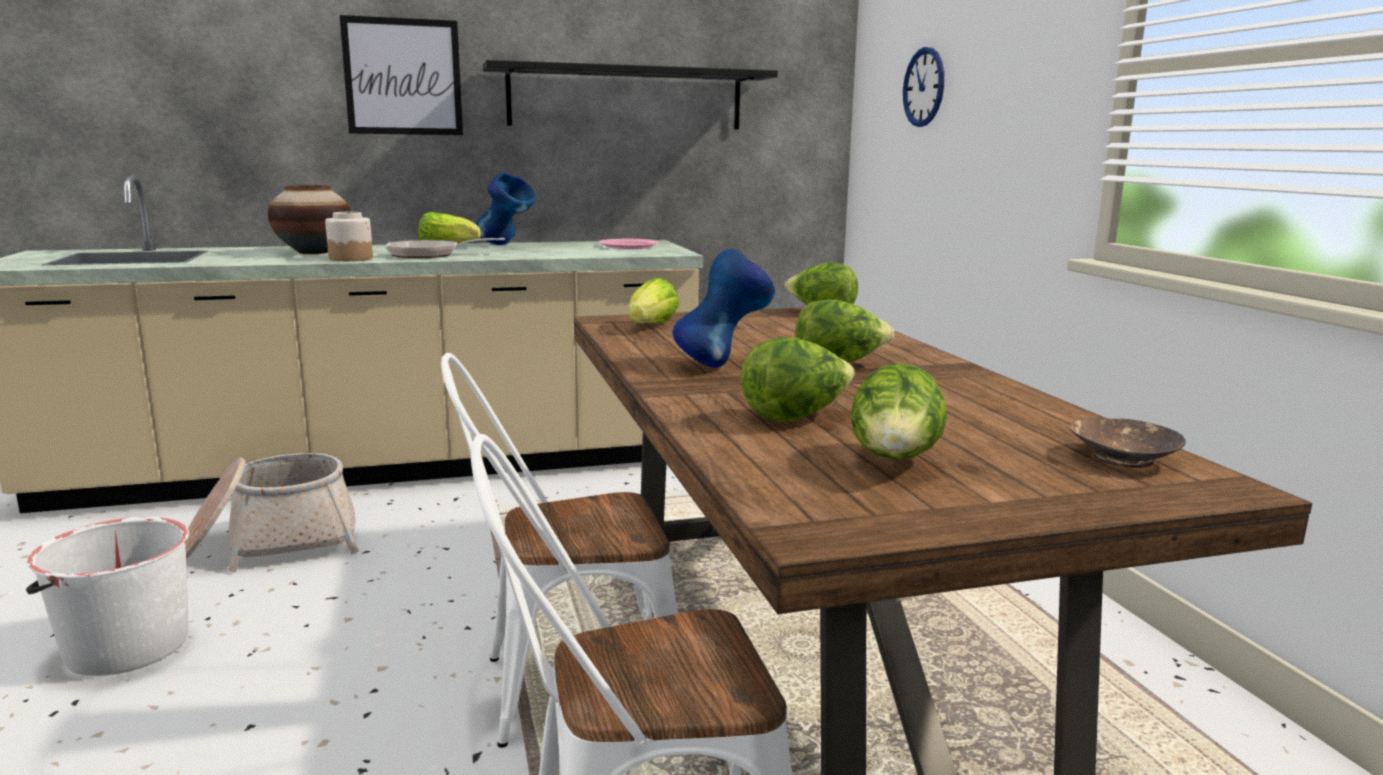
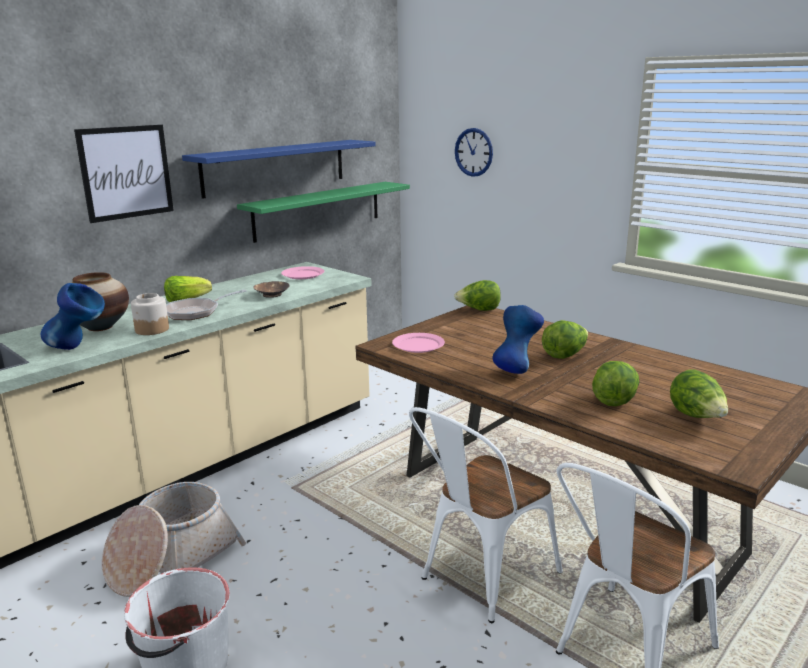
camera: 30 degrees left, 5 degrees up
(506, 245) = (219, 289): blue vase -> blue vase (78, 348)
(626, 98) = (275, 167): black shelf -> blue shelf
(651, 326) = (418, 345): lettuce -> pink plate
(694, 170) = (318, 210): none -> green shelf
(1122, 457) = (758, 388): brown bowl -> brown bowl (271, 294)

